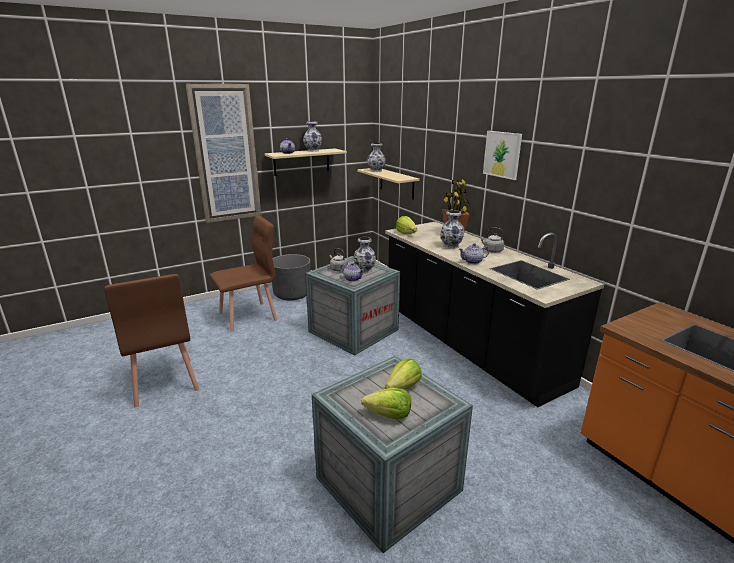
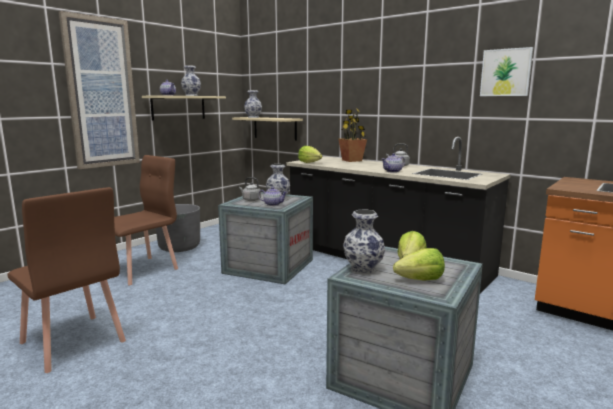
camera: 20 degrees left, 10 degrees down
(451, 246) = (360, 165): vase -> vase (363, 269)
(502, 154) = (394, 81): picture -> picture (505, 72)

